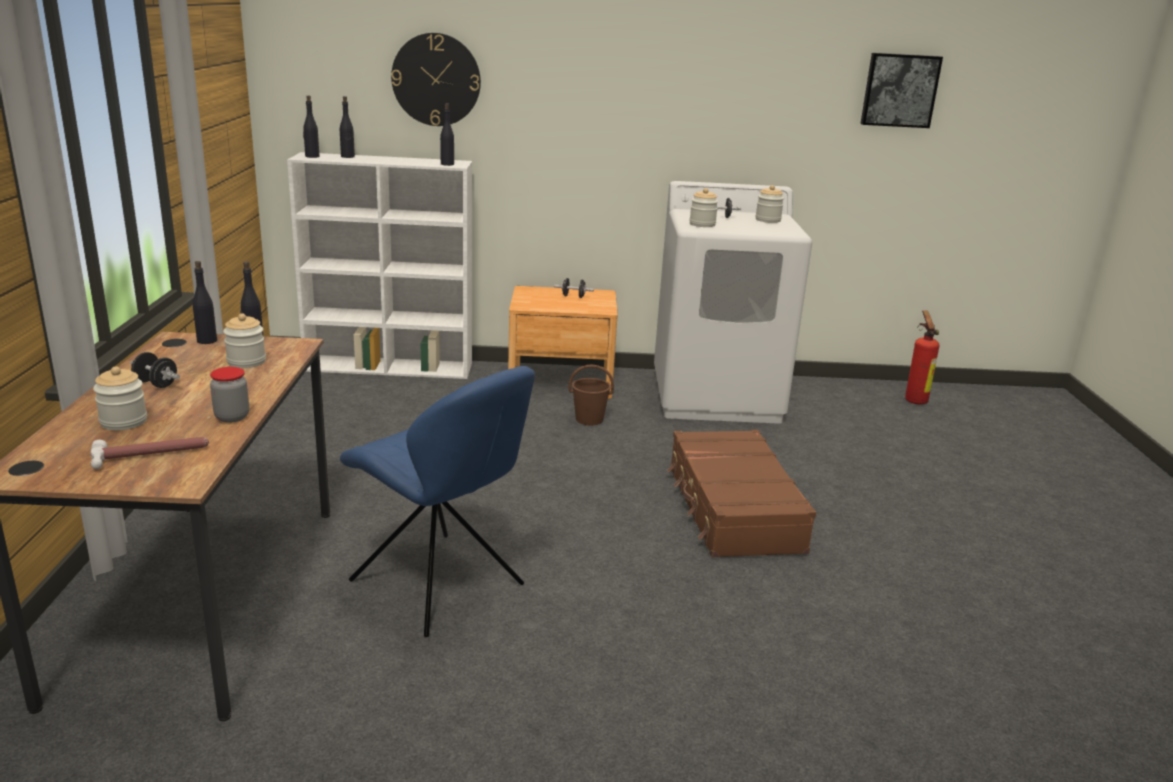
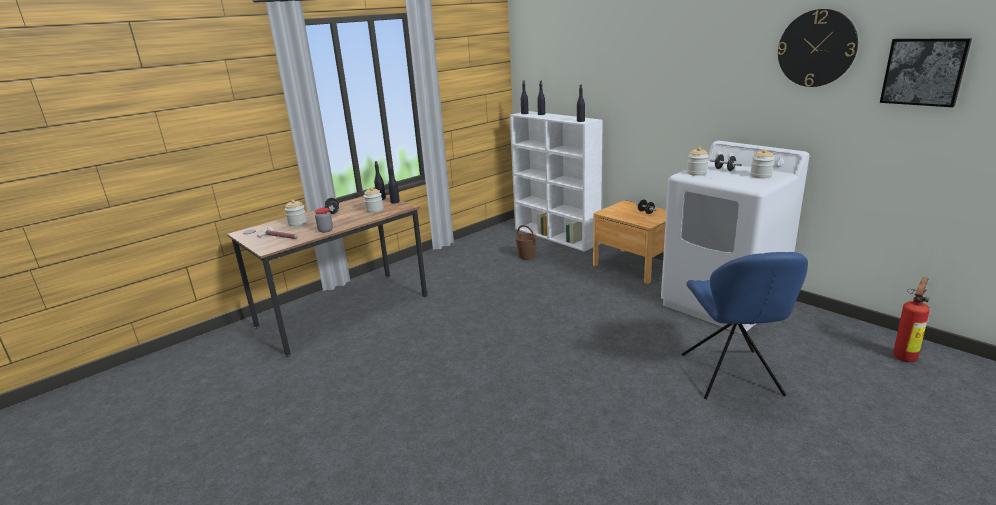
camera: 50 degrees right, 0 degrees up
(436, 80) = (588, 70): wall clock -> wall clock (816, 48)
(441, 586) = (417, 343): blue chair -> blue chair (731, 377)
(590, 419) = (614, 291): brown bucket -> brown bucket (526, 256)
(732, 509) = (611, 369): brown suitcase -> none

